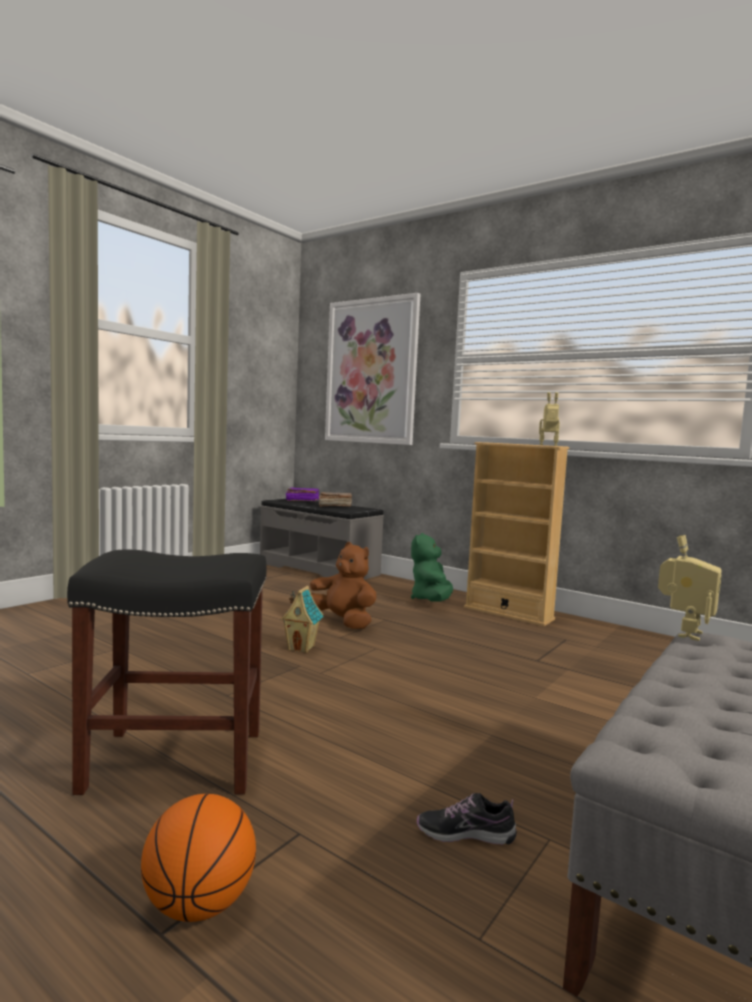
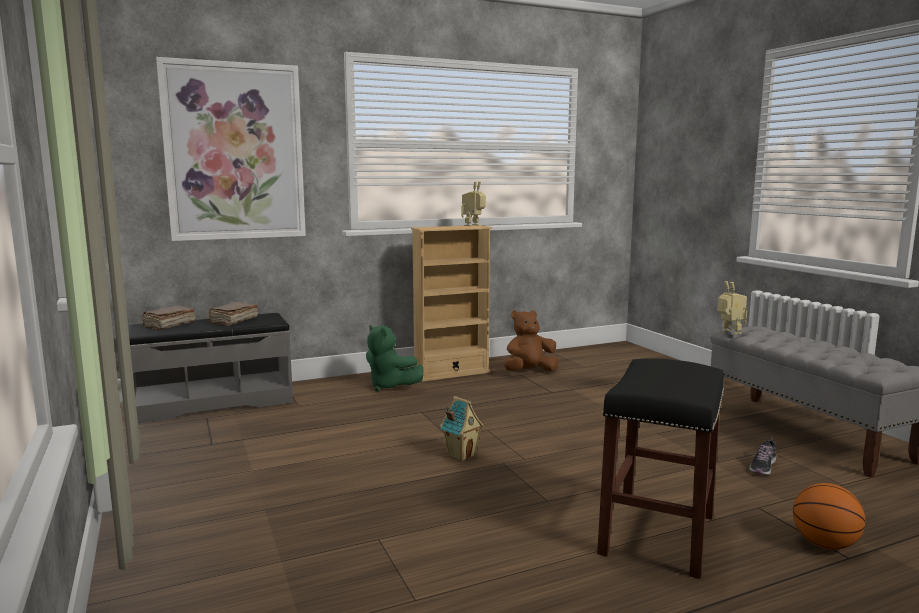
camera: 60 degrees left, 5 degrees up
(302, 501) = (169, 326): purple book -> brown book
(342, 622) = (410, 428): brown plush toy -> brown plush toy (529, 372)

